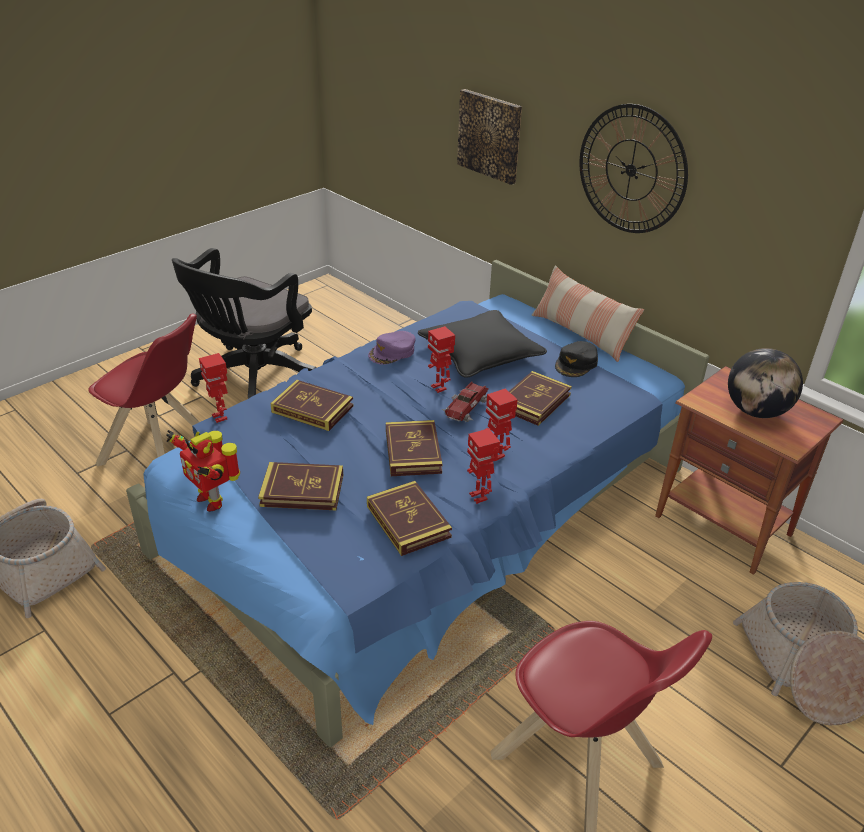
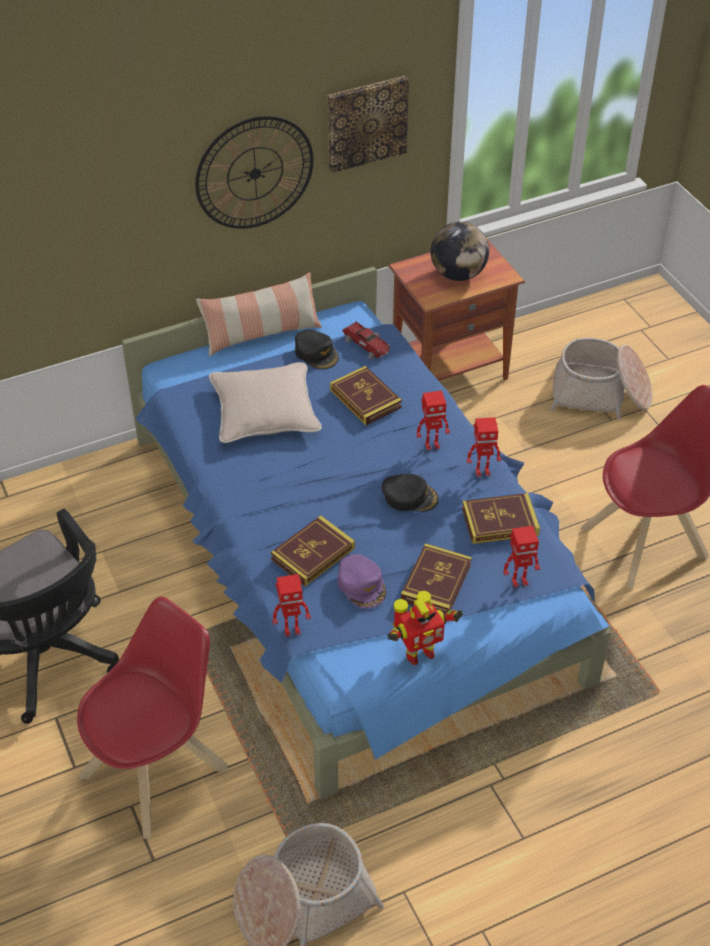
camera: 70 degrees left, 10 degrees up
(392, 352) = (237, 473): purple cap -> purple cap (362, 585)
(413, 452) = (410, 497): book -> black cap
(439, 387) = (315, 455): toy robot -> toy robot (519, 581)
(466, 408) = (357, 445): toy car -> toy car (367, 345)
(480, 352) = (264, 410): black pillow -> beige pillow
(490, 136) = (73, 233): picture -> picture (366, 122)

